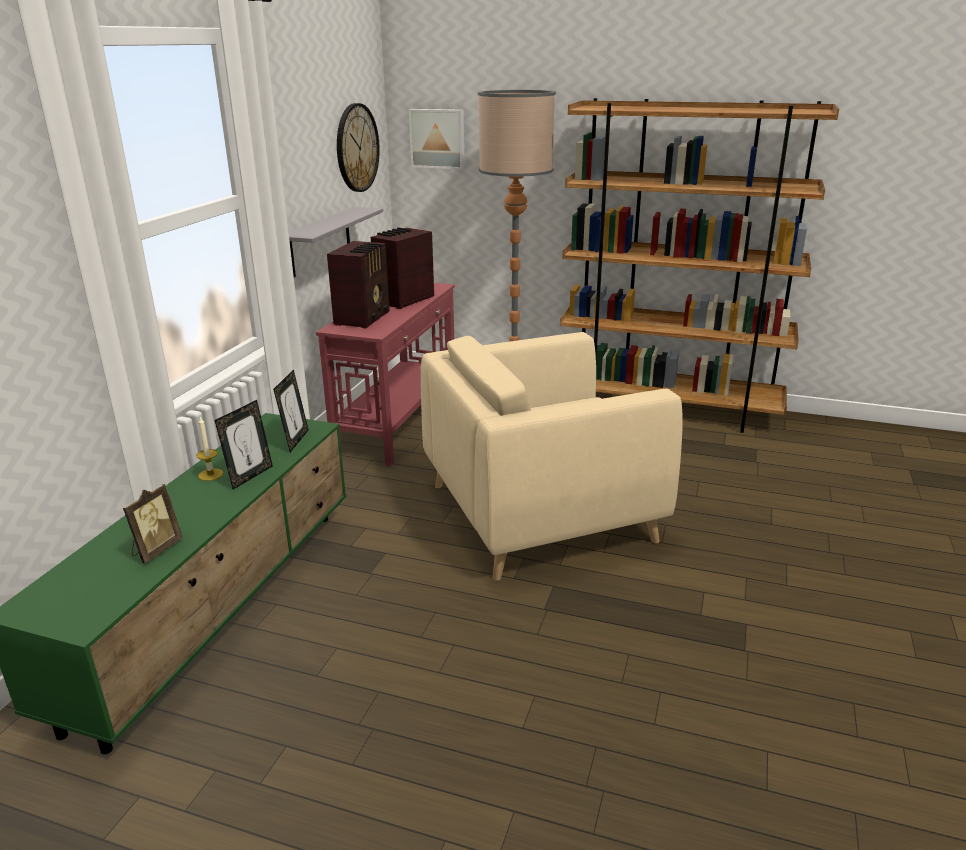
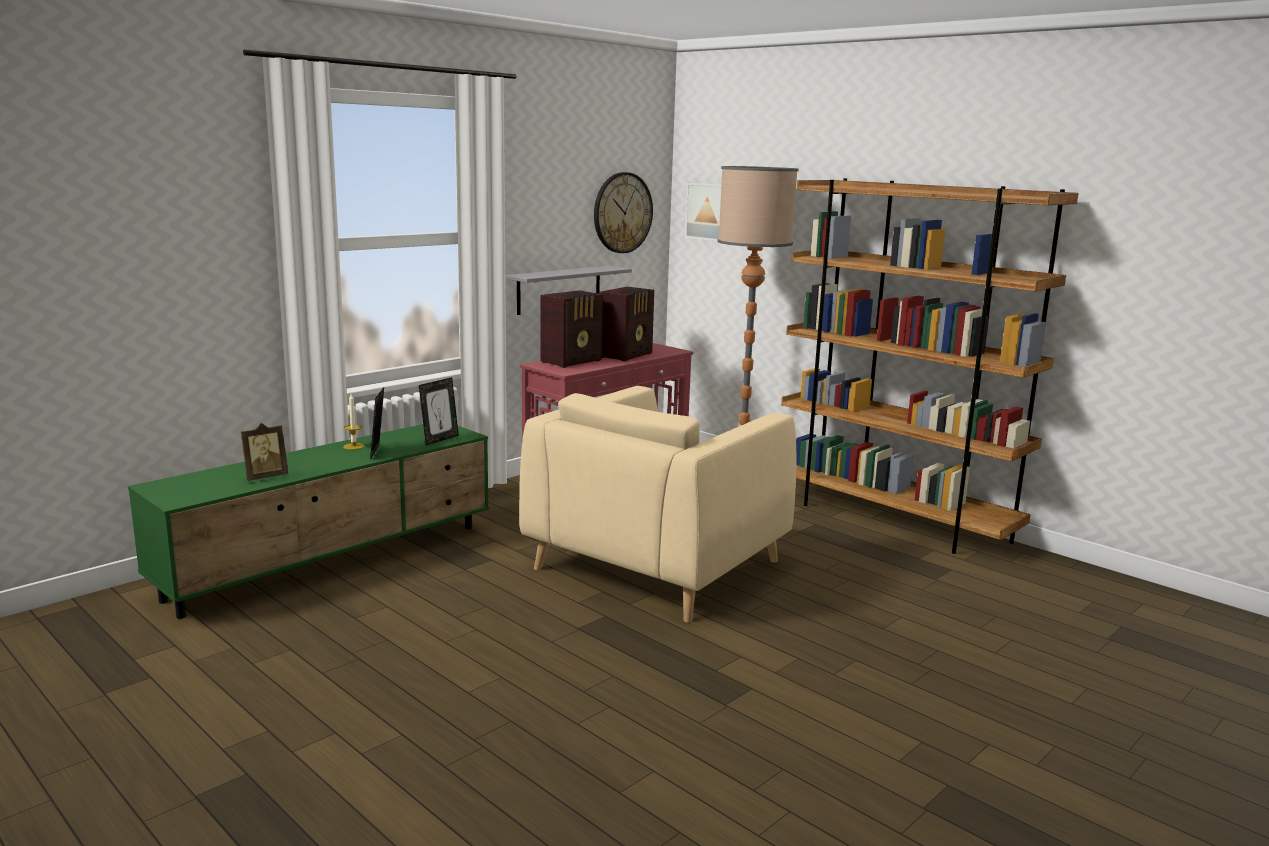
camera: 25 degrees right, 10 degrees down
(250, 476) = (378, 452): picture frame -> picture frame turned 120 degrees clockwise
(403, 300) = (626, 355): radio -> radio turned 150 degrees clockwise
(539, 512) = (657, 565): beige armchair -> beige armchair turned 60 degrees counterclockwise

